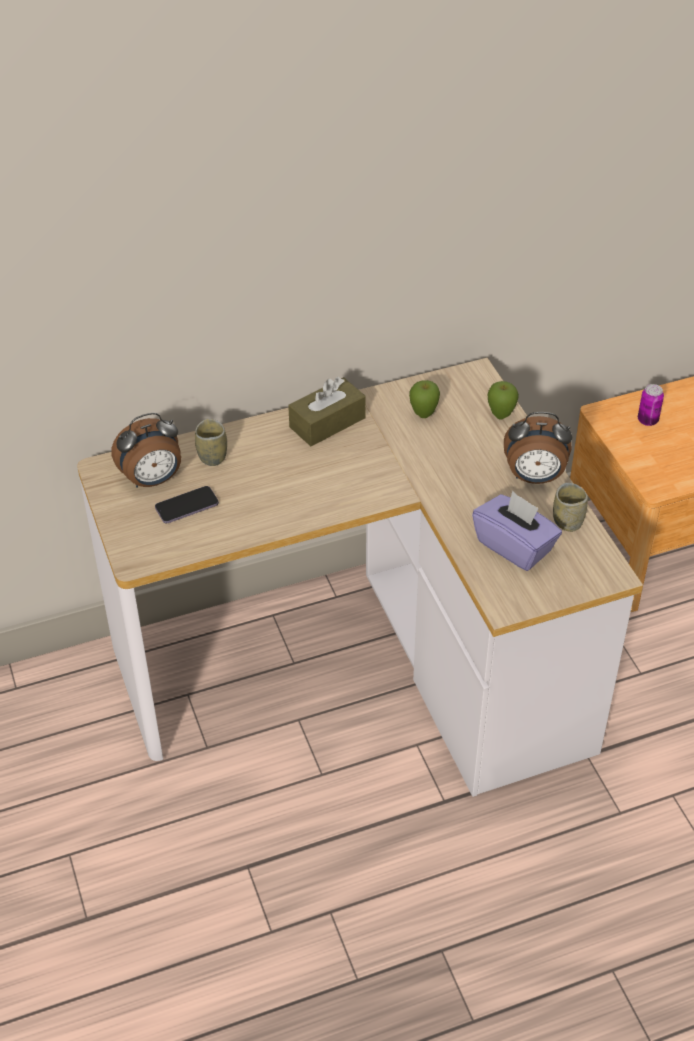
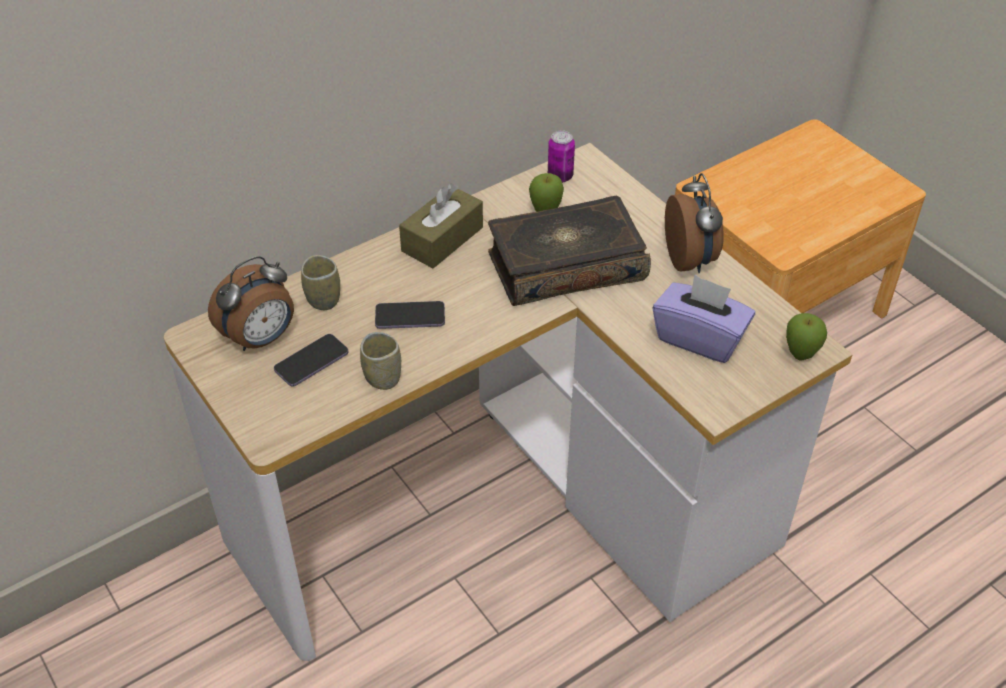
camera: 15 degrees left, 0 degrees up
(278, 484) = (410, 317): none -> phone
(423, 463) = (565, 265): none -> book
(501, 416) = (629, 200): apple -> apple (800, 355)
(534, 477) = (690, 259): alarm clock -> alarm clock turned 90 degrees counterclockwise
(567, 521) = (745, 300): cup -> cup (382, 378)
(647, 420) = (748, 187): can -> can (560, 176)

